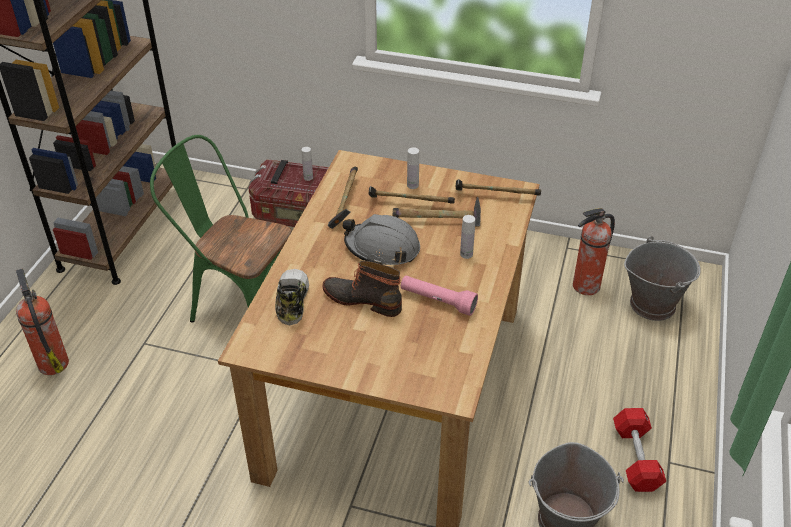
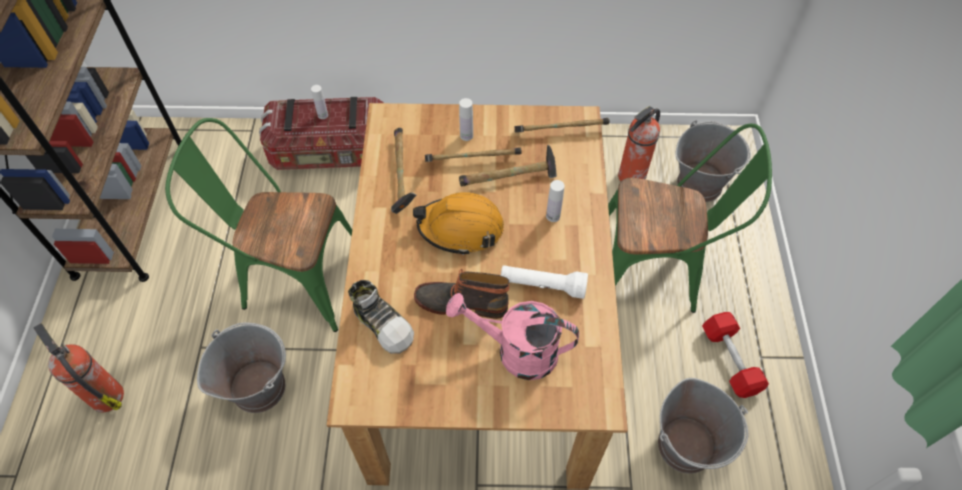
camera: 15 degrees left, 15 degrees up
(182, 384) = (258, 387): none -> grey bucket
(291, 302) = (384, 324): shoe -> shoe turned 150 degrees clockwise
(382, 248) = (461, 228): grey hard hat -> orange hard hat
(396, 342) = (516, 351): none -> pink watering can
(437, 301) = (542, 285): pink flashlight -> white flashlight
(583, 368) = (654, 272): none -> green chair

